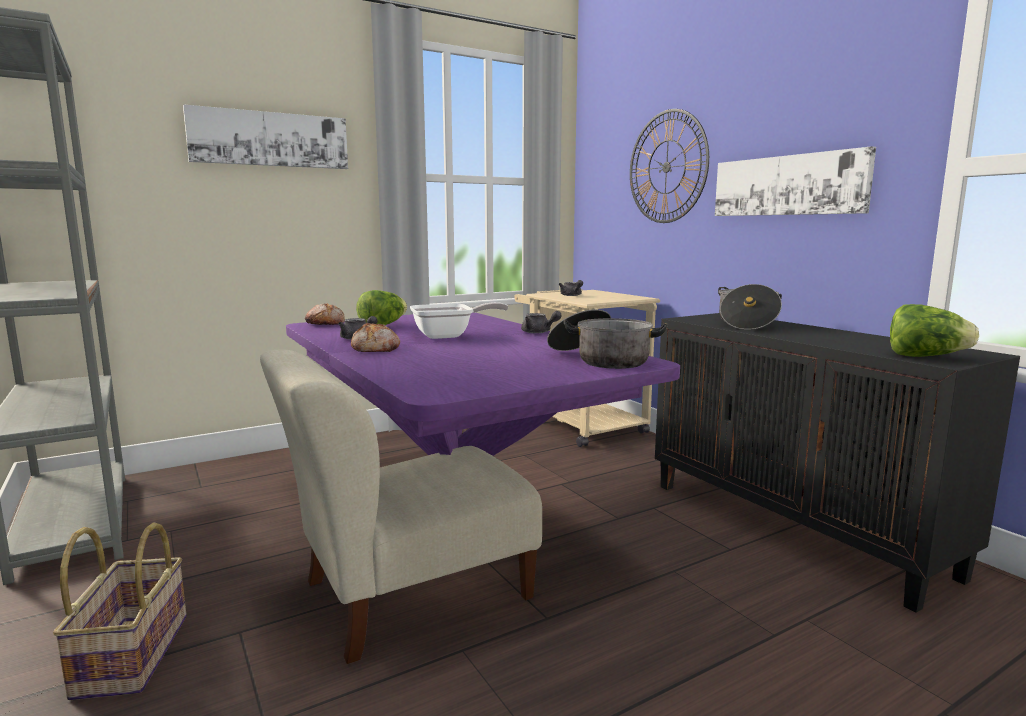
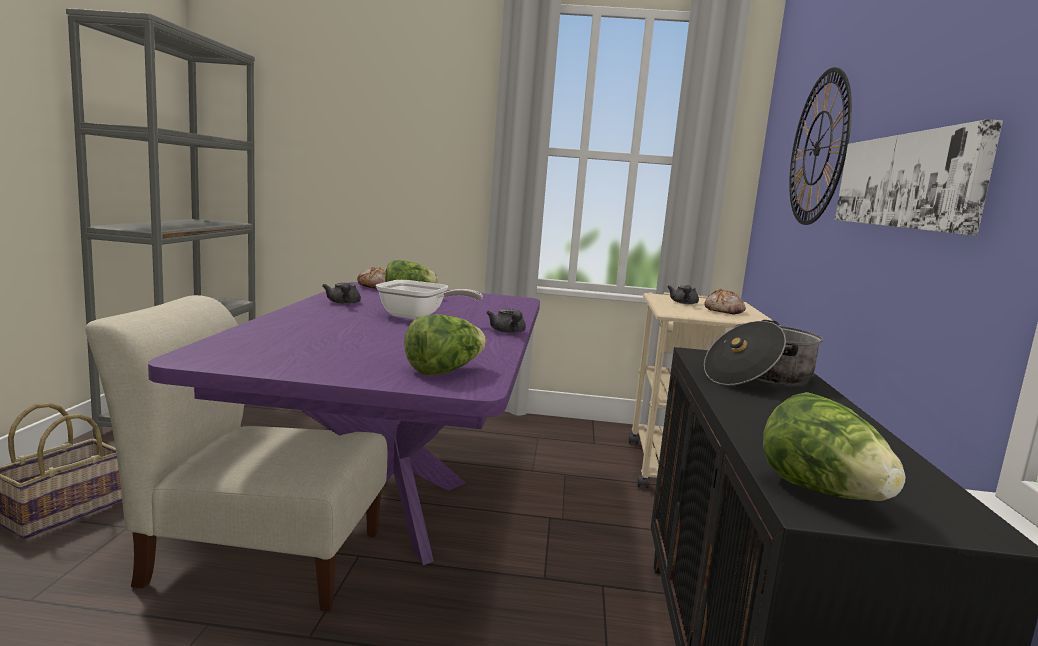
camera: 35 degrees right, 0 degrees up
(270, 139) = (403, 111): picture -> none
(376, 349) = (317, 314): bread -> bread (724, 311)
(601, 359) = (444, 371): cooking pot -> lettuce

